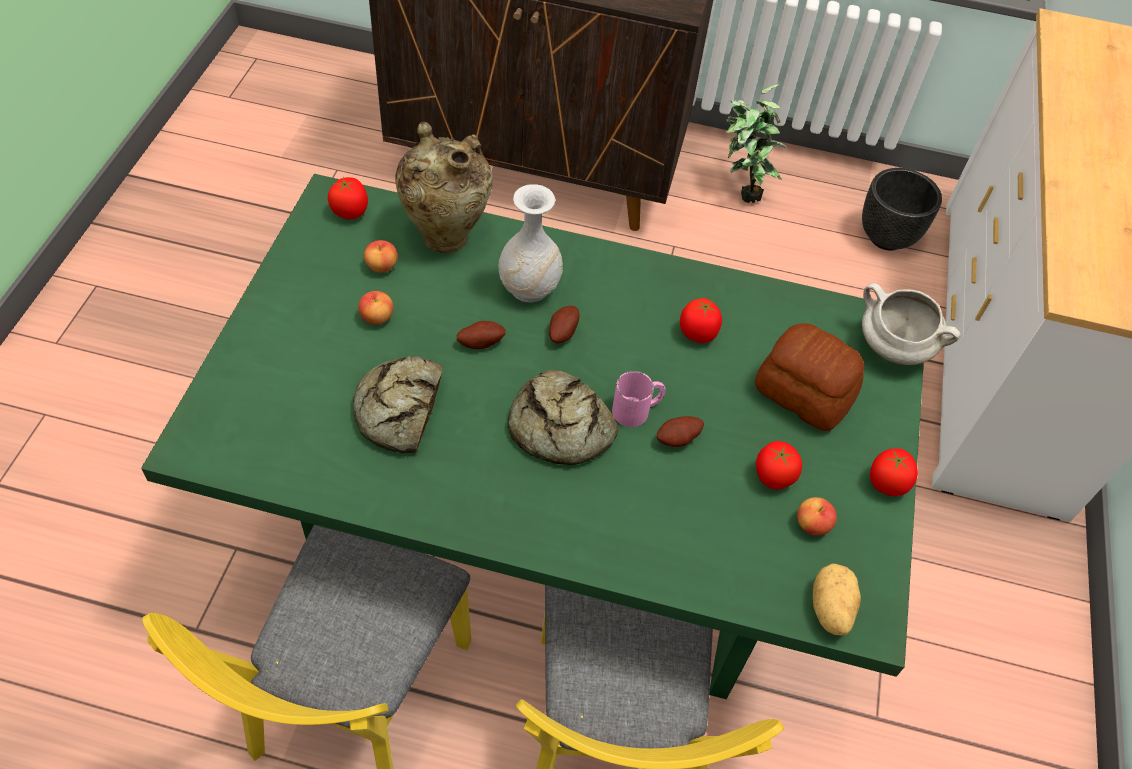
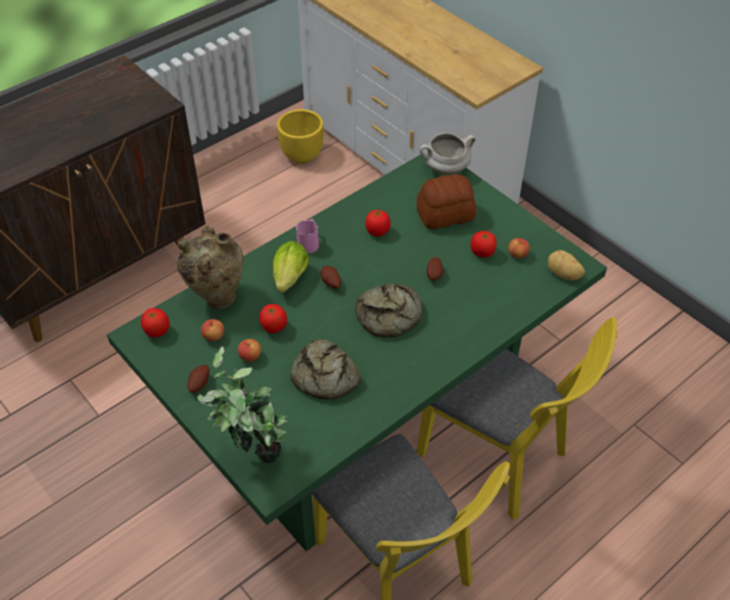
camera: 50 degrees left, 5 degrees down
(481, 342) = (308, 320): potato -> potato (198, 384)
(530, 288) = (289, 280): white vase -> lettuce
(637, 409) = (404, 280): pink mug -> pink mug (309, 242)
(741, 190) = (211, 192): potted plant -> potted plant (253, 454)
(886, 237) = (301, 156): black planter -> yellow planter
(886, 483) = (515, 217): tomato -> tomato (273, 327)

